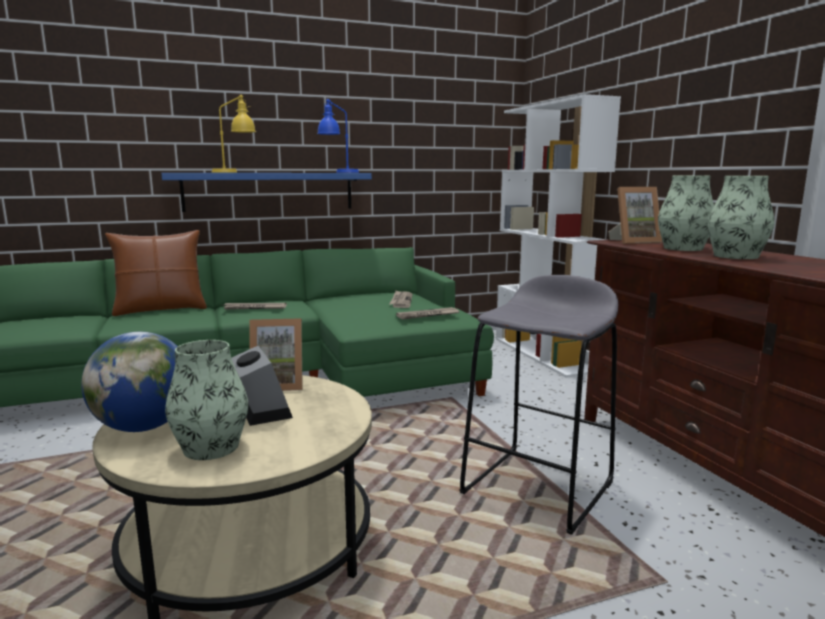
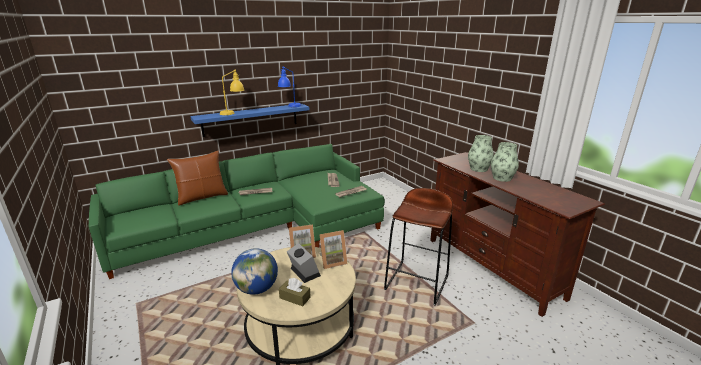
camera: 10 degrees left, 10 degrees up
(211, 447) = (295, 298): vase -> brown tissue box
(538, 488) = (417, 282): grey stool -> brown stool
(543, 354) = (403, 197): white bookcase -> none
(633, 242) = (455, 160): picture frame -> picture frame (332, 261)

